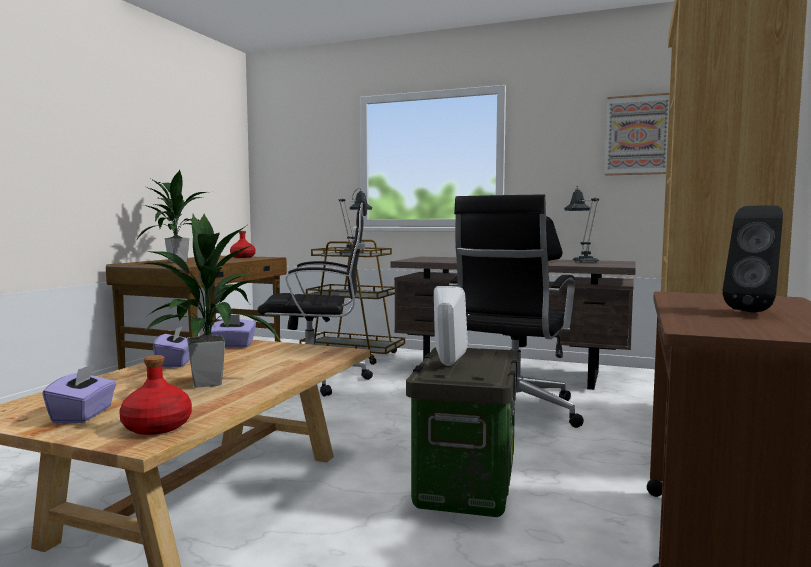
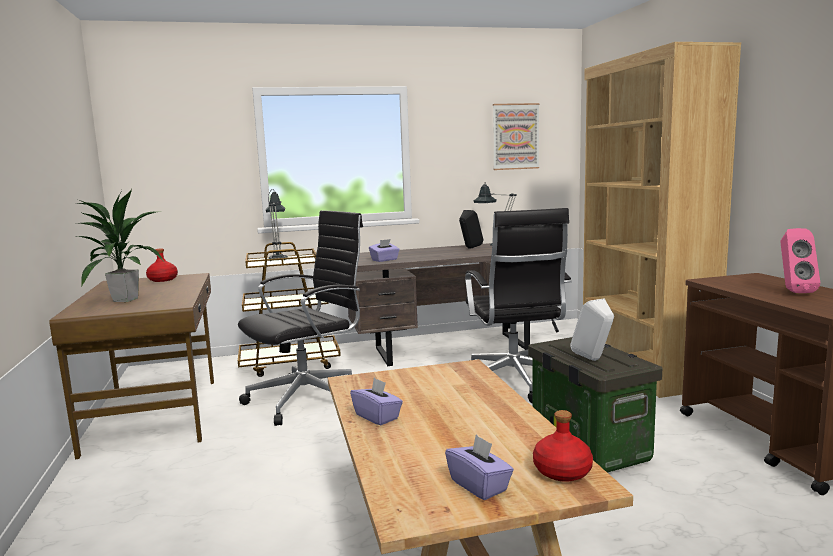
camera: 35 degrees left, 5 degrees up
(206, 383) = (470, 426): potted plant -> none
(232, 346) = (363, 385): purple tissue box -> purple tissue box (385, 260)
(753, 311) = (793, 291): black speaker -> pink speaker

